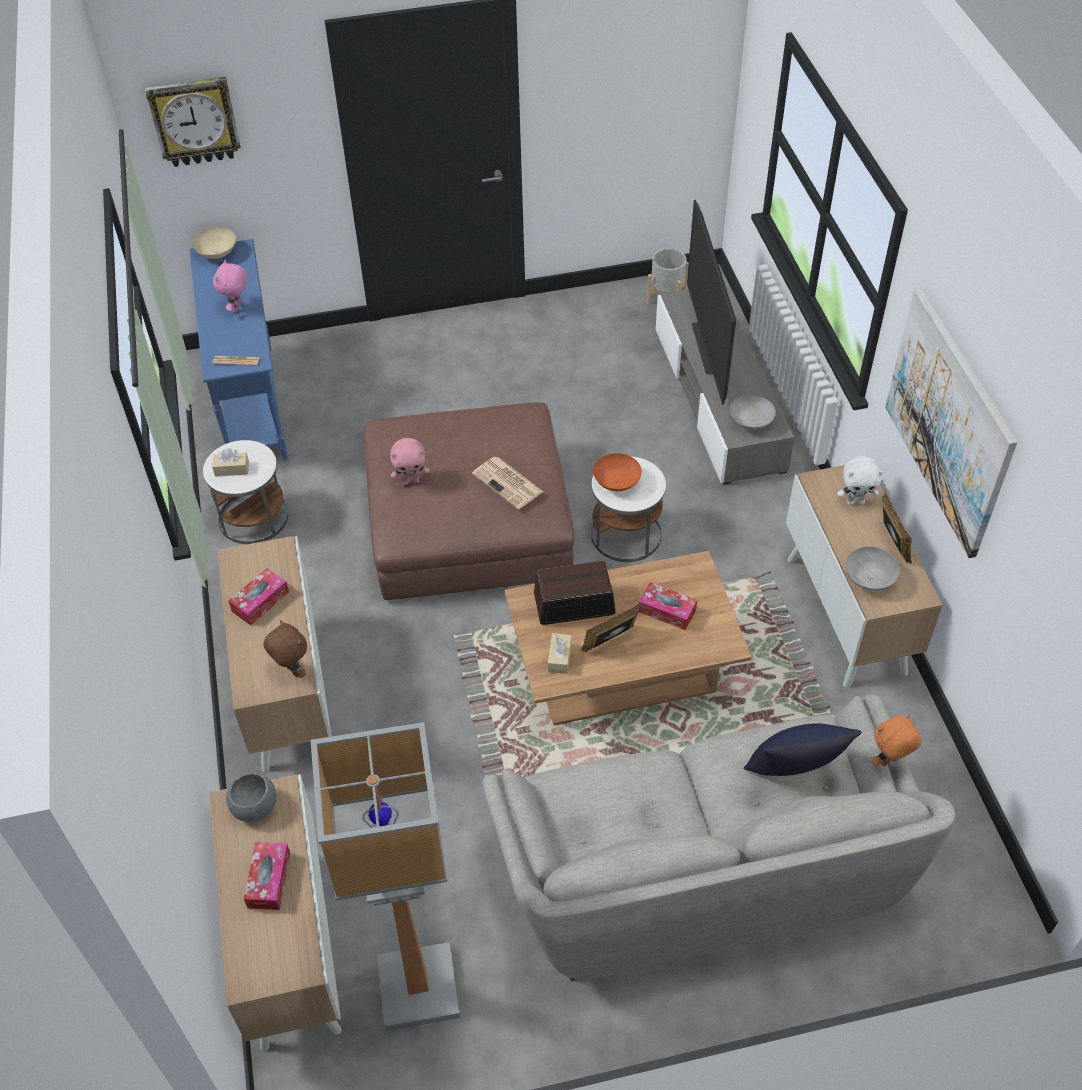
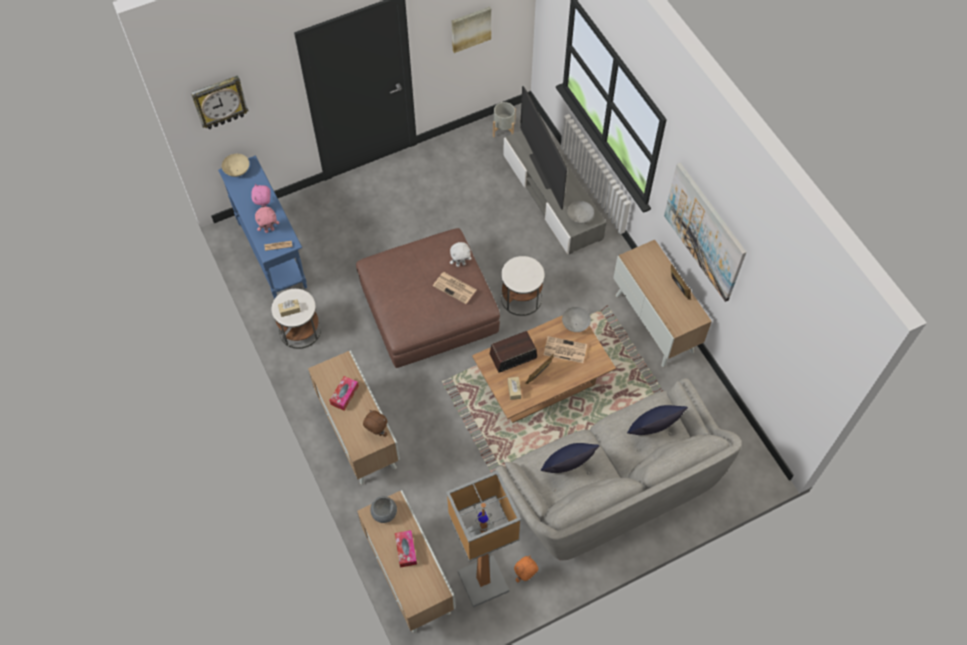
camera: 15 degrees left, 10 degrees up
(411, 481) = (398, 297): pink plush toy -> pink plush toy (269, 230)
(617, 482) = (516, 275): orange bowl -> none
(617, 805) = (567, 467): none -> blue pillow
(626, 97) = (470, 28): none -> picture
(667, 611) = (564, 350): tissue box -> newspaper
(855, 502) = (654, 267): white plush toy -> white plush toy (460, 264)
(870, 579) = (671, 313): grey bowl -> grey bowl (576, 324)
(889, 762) = (700, 415): orange plush toy -> orange plush toy (525, 576)

